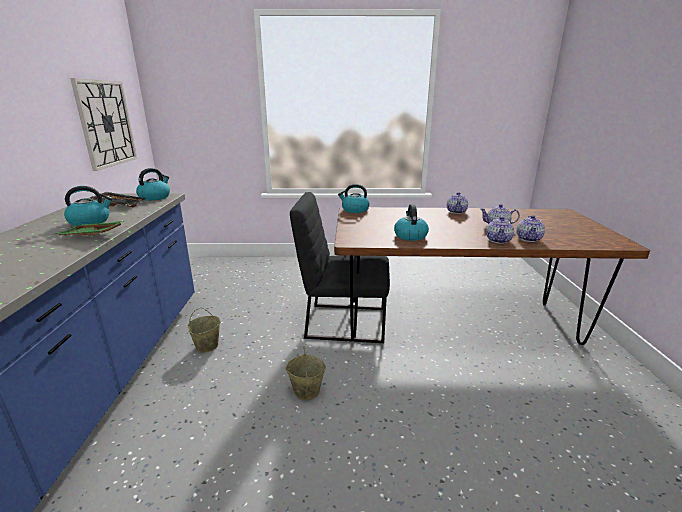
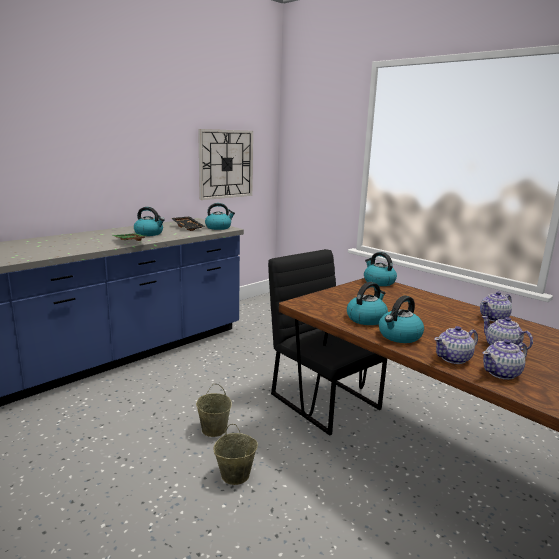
camera: 45 degrees right, 5 degrees down
(207, 346) = (202, 363): beige bucket -> beige bucket (234, 475)
(450, 239) = (399, 336): none -> kettle

